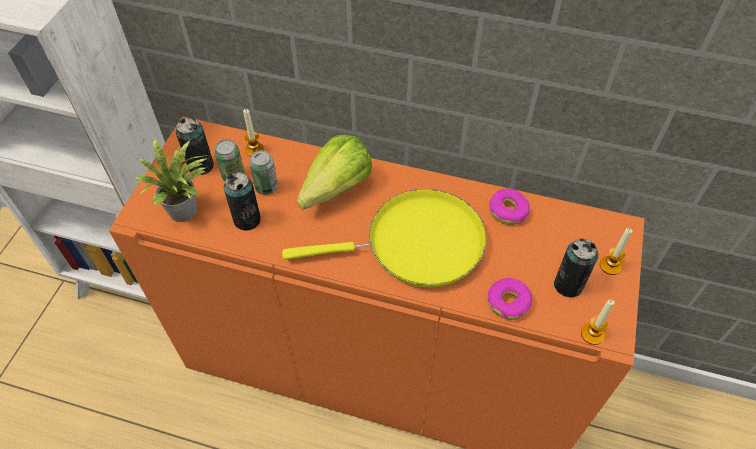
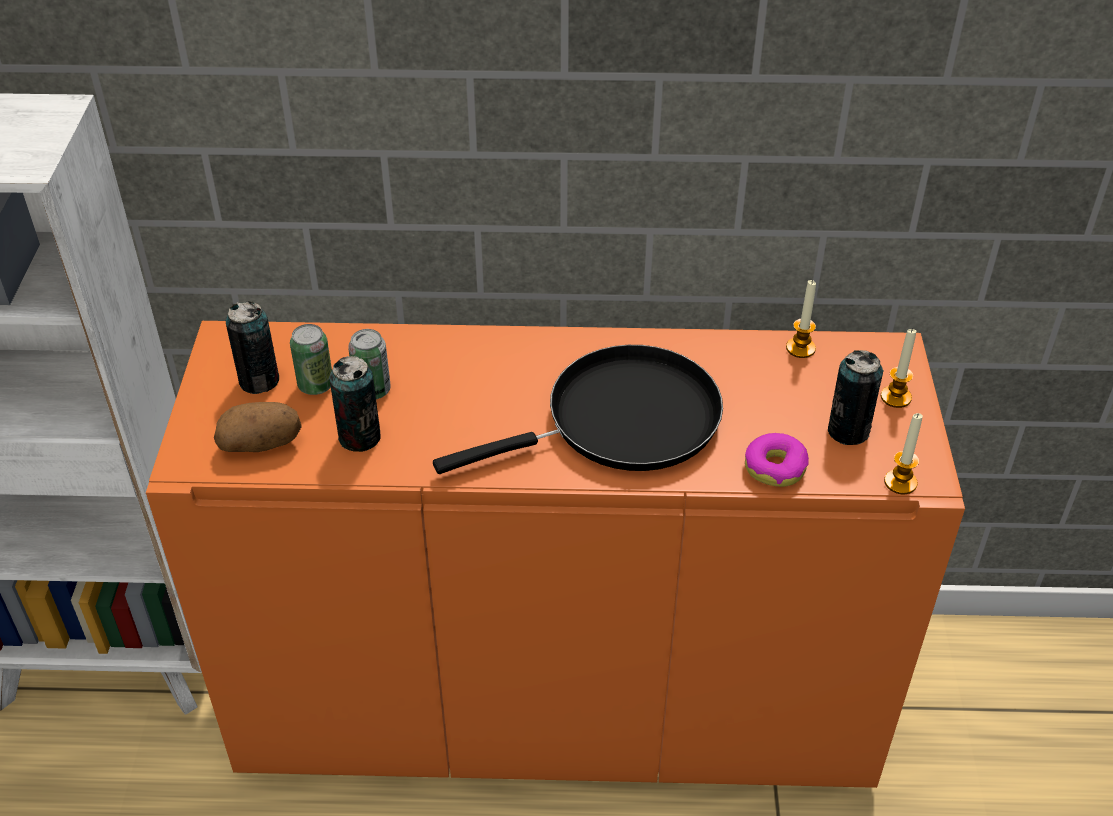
camera: 15 degrees left, 10 degrees down
(187, 211) = (261, 444): potted plant -> potato
(254, 150) = (334, 345): candle -> candle (800, 348)
(330, 193) = (471, 380): lettuce -> none
(416, 244) = (621, 421): yellow frying pan -> black frying pan
(508, 211) = (734, 357): donut -> none

